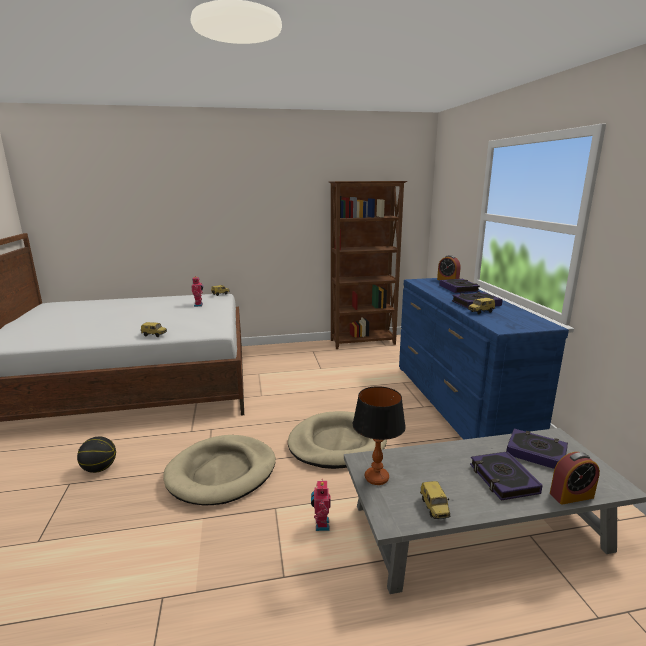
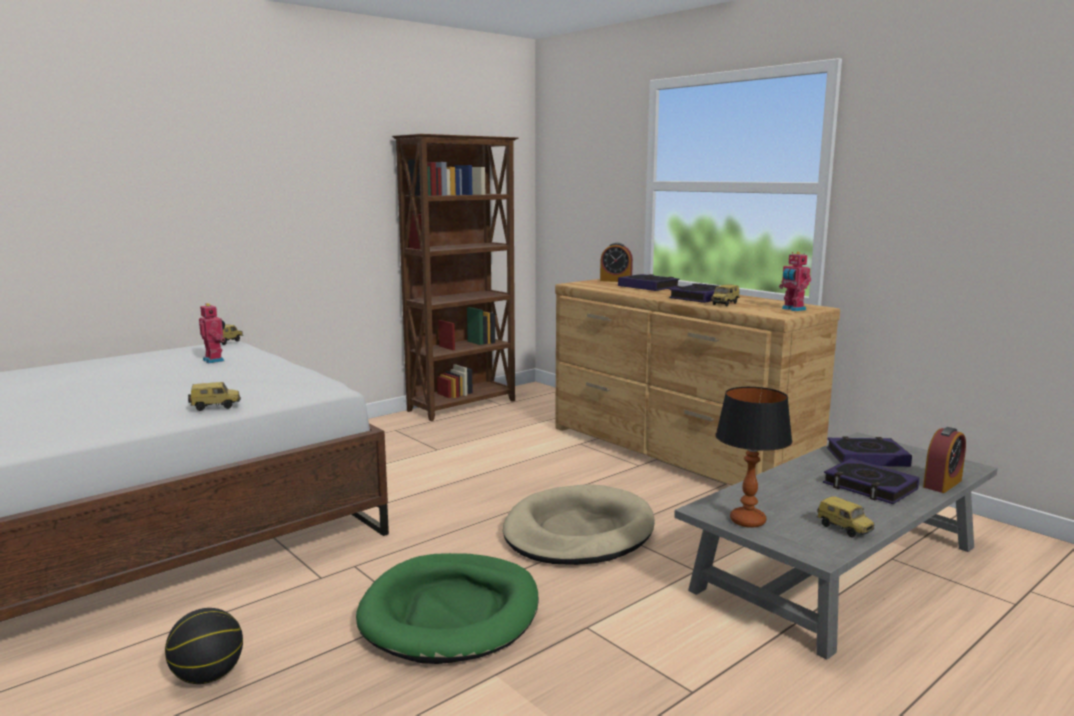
camera: 30 degrees left, 5 degrees down
(222, 472) = (451, 613): beige dog bed -> green dog bed
(321, 524) = (669, 624): toy robot -> toy robot (792, 309)
(457, 403) = (676, 453): blue dresser -> brown dresser

